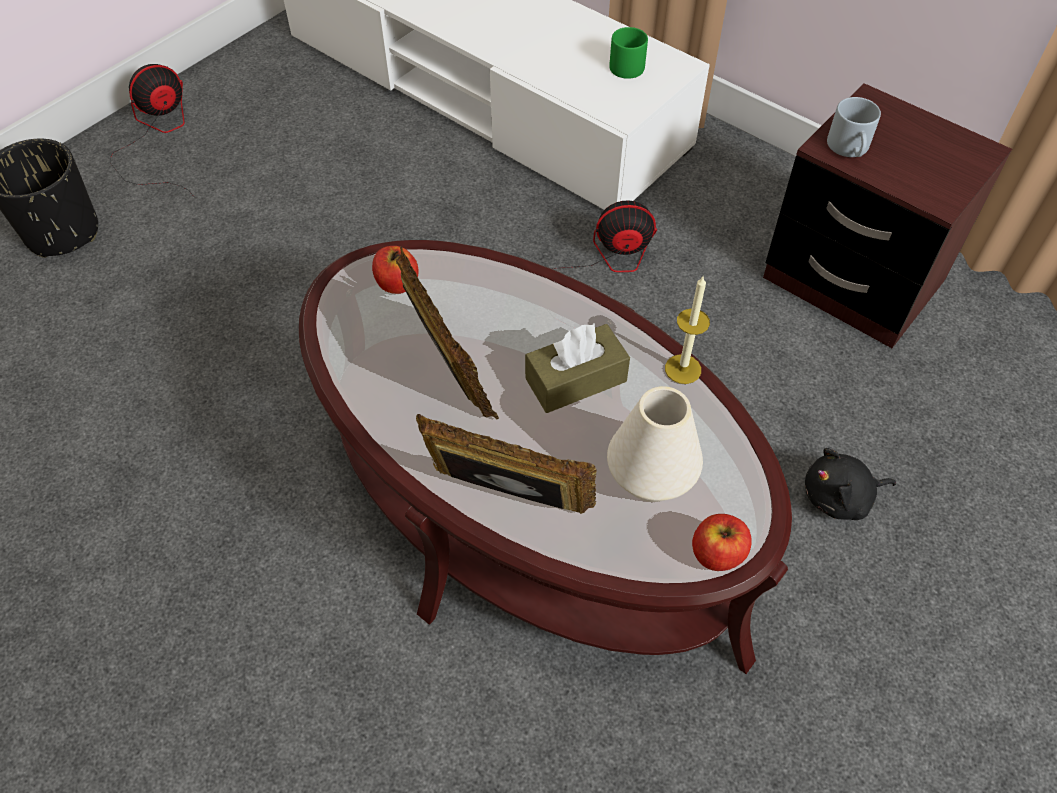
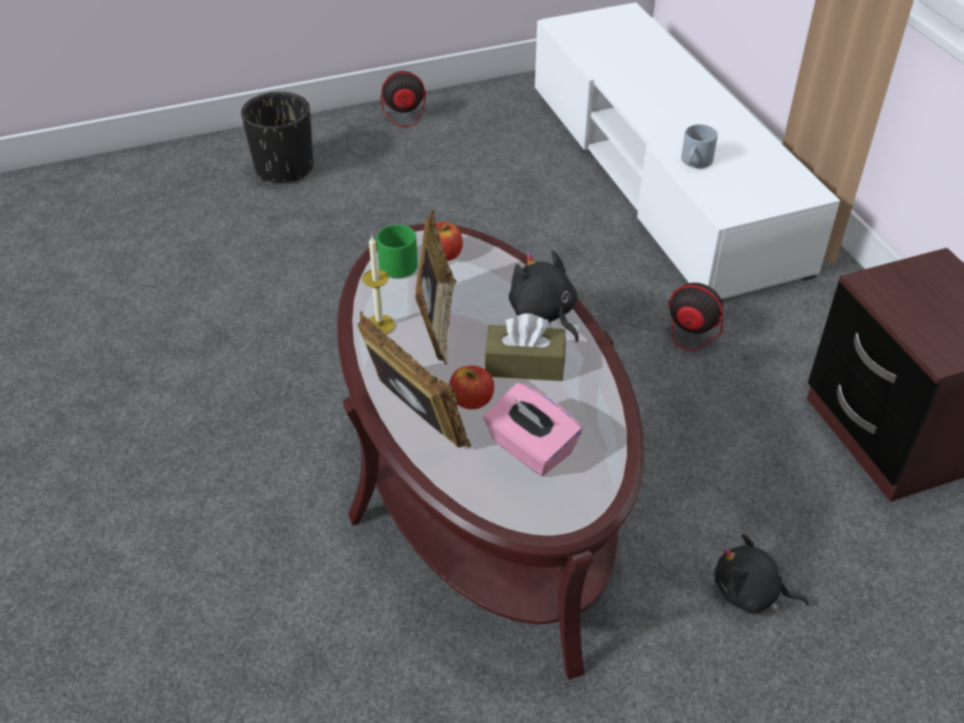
camera: 30 degrees right, 10 degrees down
(554, 312) = (544, 315): none -> black plush toy
(623, 64) = (762, 176): green mug -> green mug (399, 261)
(651, 476) = (530, 448): white vase -> pink tissue box
(683, 369) = (612, 390): candle -> candle (379, 325)
(717, 553) = (538, 518): apple -> apple (471, 400)
(850, 148) = (889, 291): grey mug -> grey mug (695, 162)

